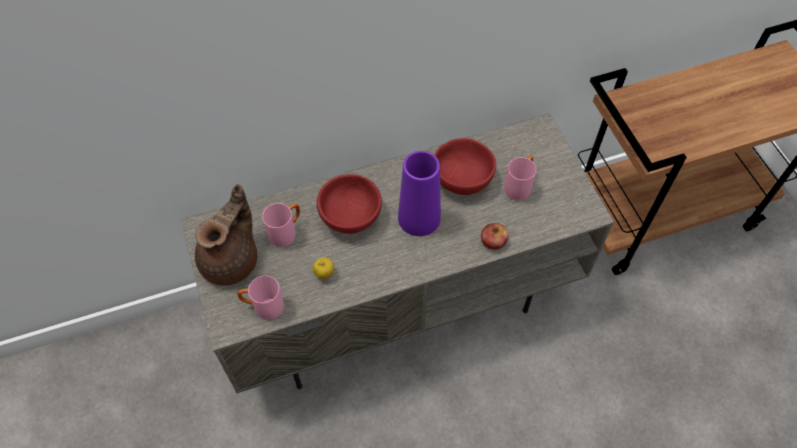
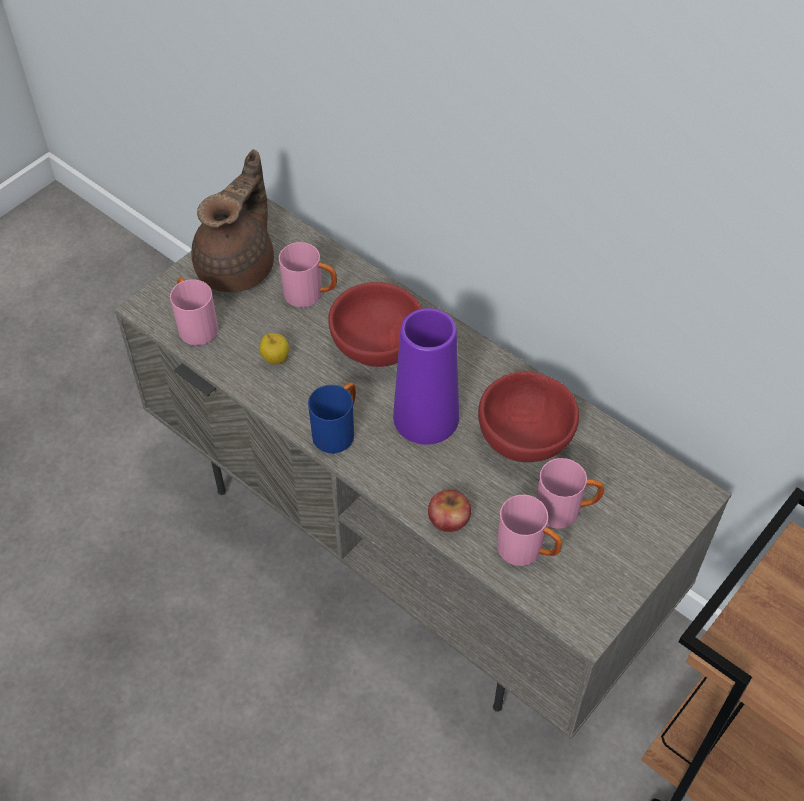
camera: 60 degrees right, 5 degrees down
(232, 260) = (239, 266): brown teapot -> brown teapot turned 60 degrees counterclockwise
(399, 266) = (338, 430): none -> blue mug
(534, 215) = (527, 551): none -> pink mug

